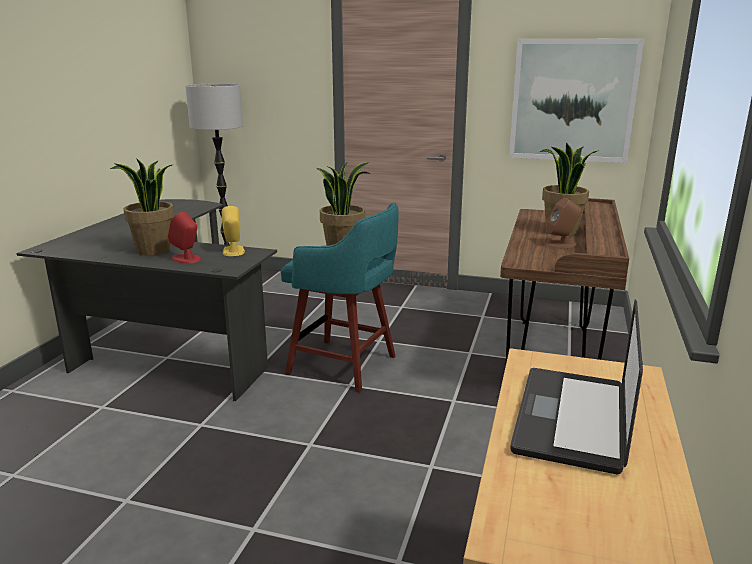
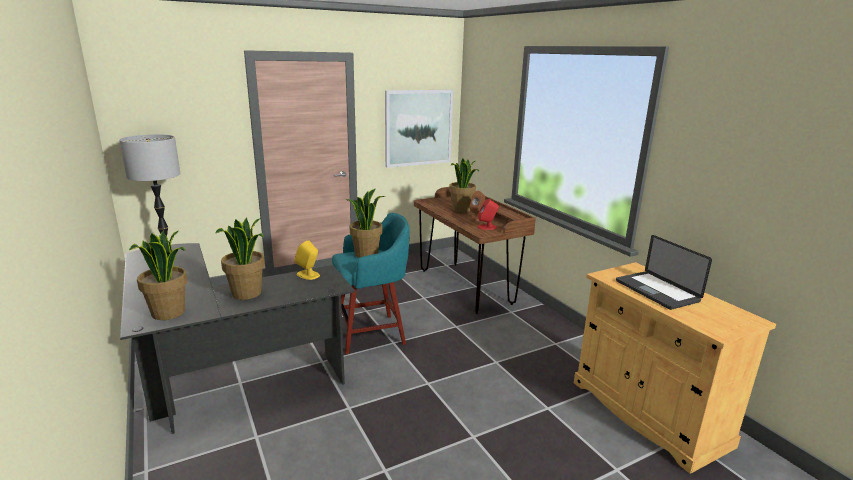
camera: 45 degrees left, 0 degrees up
(77, 247) = (169, 313): none -> potted plant
(186, 259) = (290, 290): red speaker -> red speaker (487, 227)

